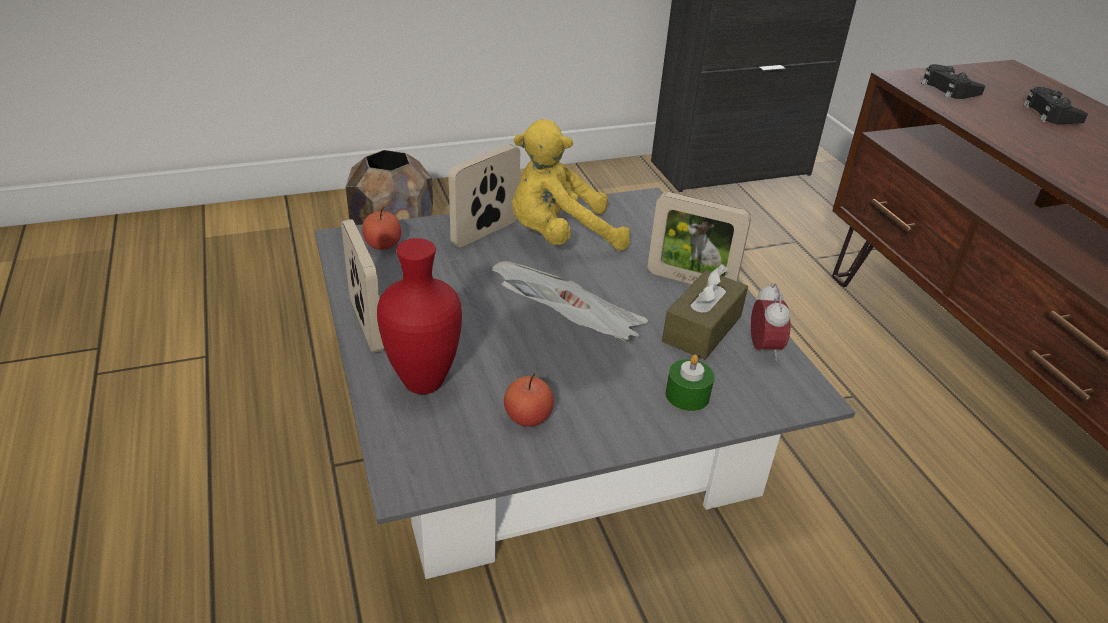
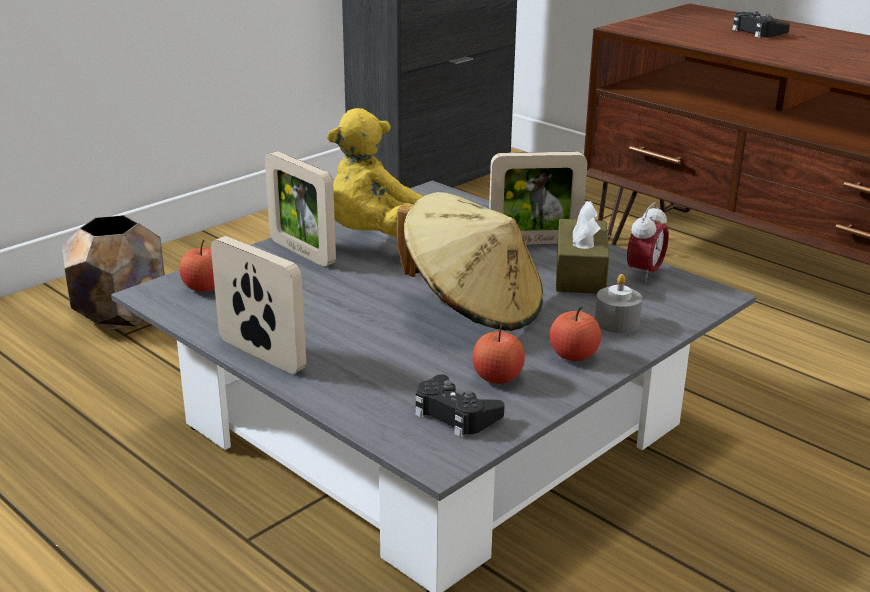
camera: 25 degrees left, 10 degrees down
(425, 384) = (373, 382): red vase -> none
(485, 233) = (302, 252): picture frame -> picture frame turned 60 degrees counterclockwise
(573, 334) = (472, 307): newspaper -> beige hat
(614, 418) = (573, 355): none -> apple
(687, 395) = (617, 322): green candle -> grey candle
(763, 349) = (644, 273): alarm clock -> alarm clock turned 60 degrees clockwise
(948, 89) = (666, 29): black game controller -> black game controller (455, 414)

